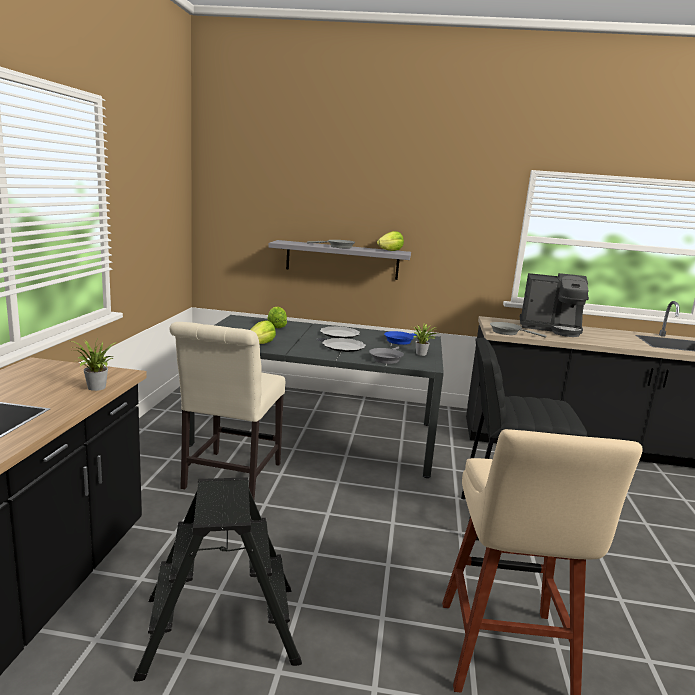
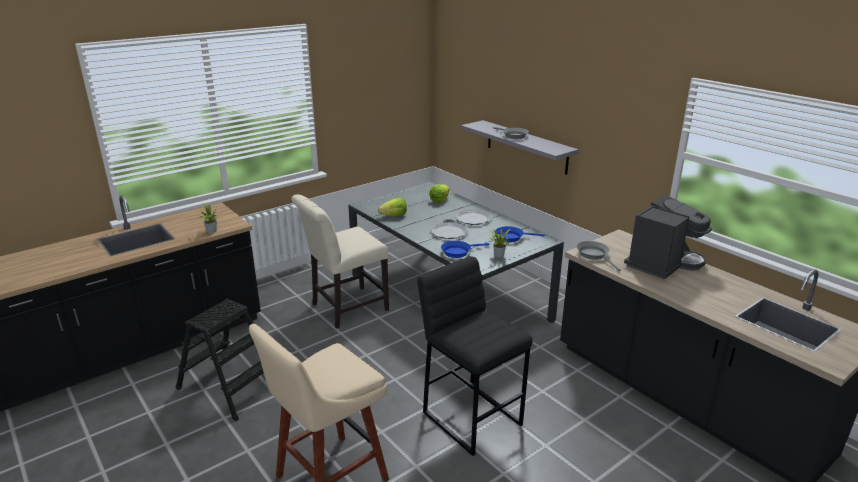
camera: 45 degrees right, 10 degrees up
(386, 359) = (458, 252): grey frying pan -> blue frying pan
(390, 251) = (554, 146): lettuce -> none
(551, 328) = (662, 263): coffee machine -> coffee machine turned 105 degrees counterclockwise

